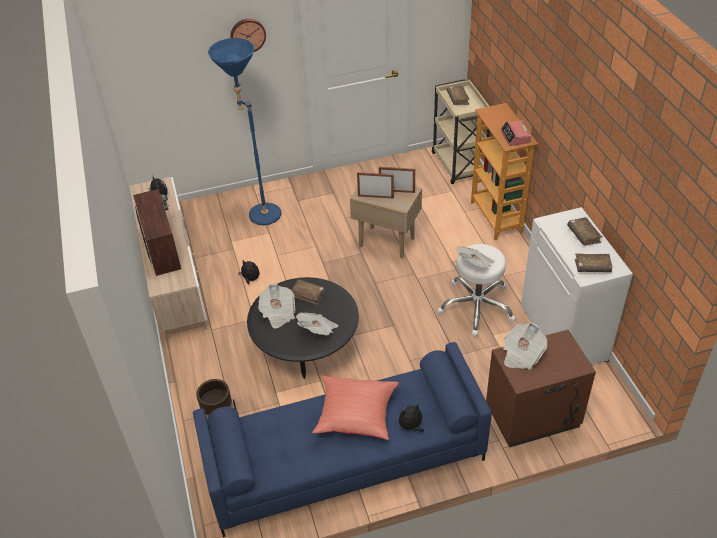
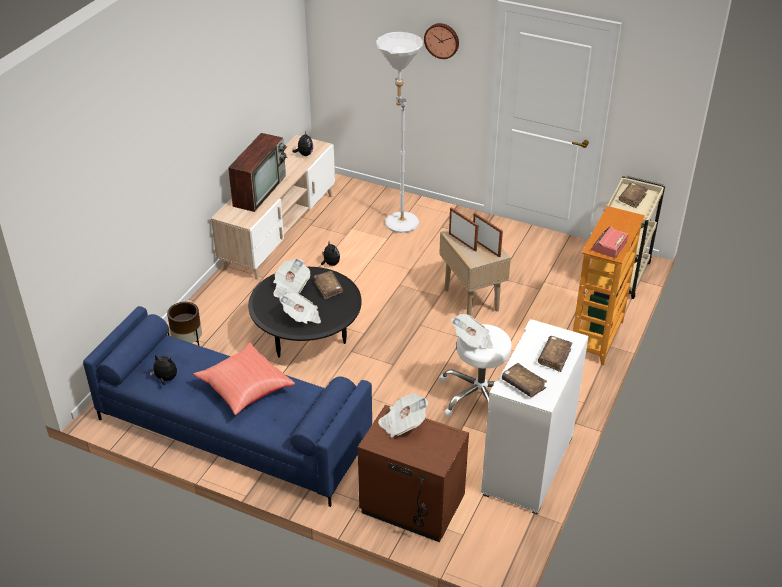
camera: 40 degrees right, 5 degrees down
(259, 212) = (399, 219): blue floor lamp -> white floor lamp
(411, 427) = (271, 423): plush toy -> plush toy (166, 379)

